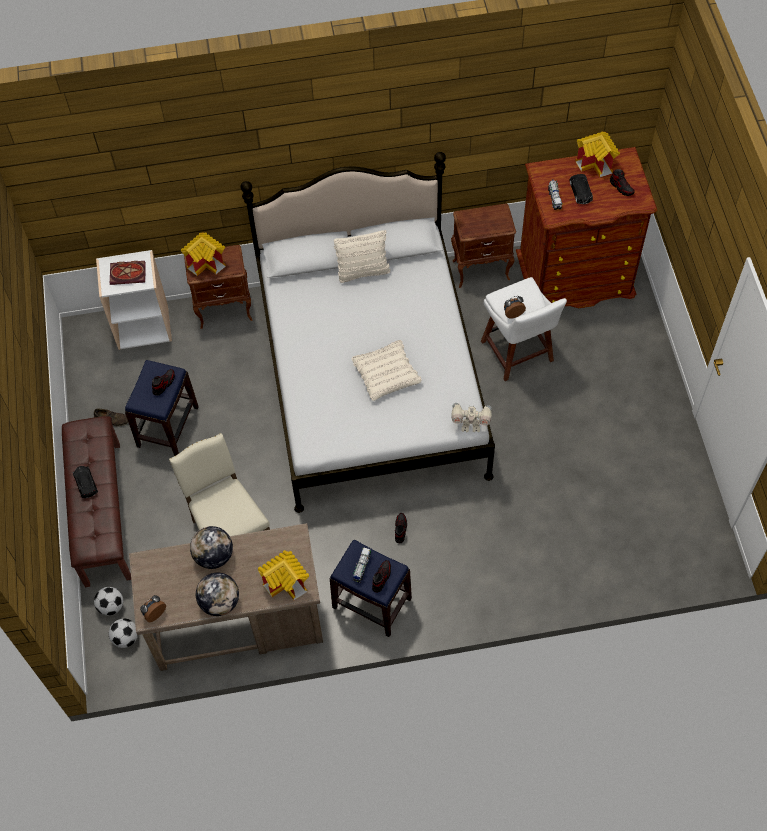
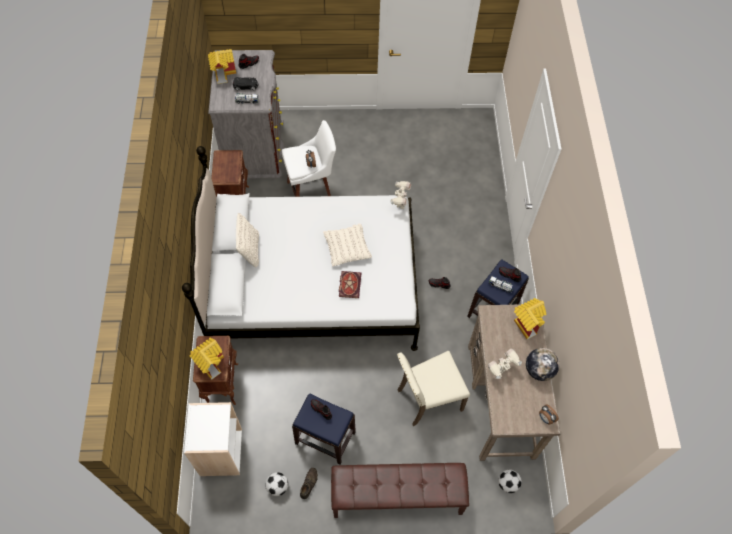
camera: 85 degrees left, 0 degrees up
(85, 483) = (397, 487): black toy car -> none
(111, 606) = (480, 494): football -> football (277, 487)
(129, 273) = (209, 424): book -> book (349, 284)
(214, 556) = (500, 371): globe -> toy robot
(576, 273) = (254, 147): brown dresser -> grey dresser

